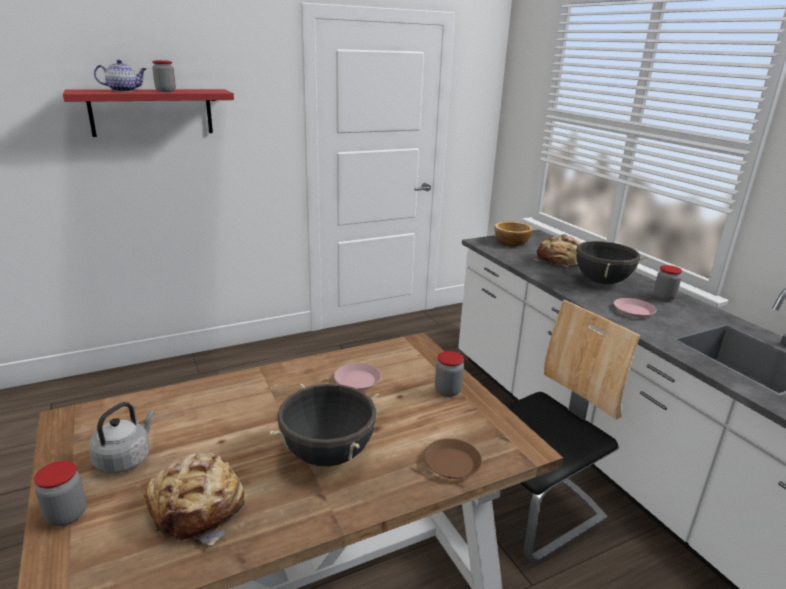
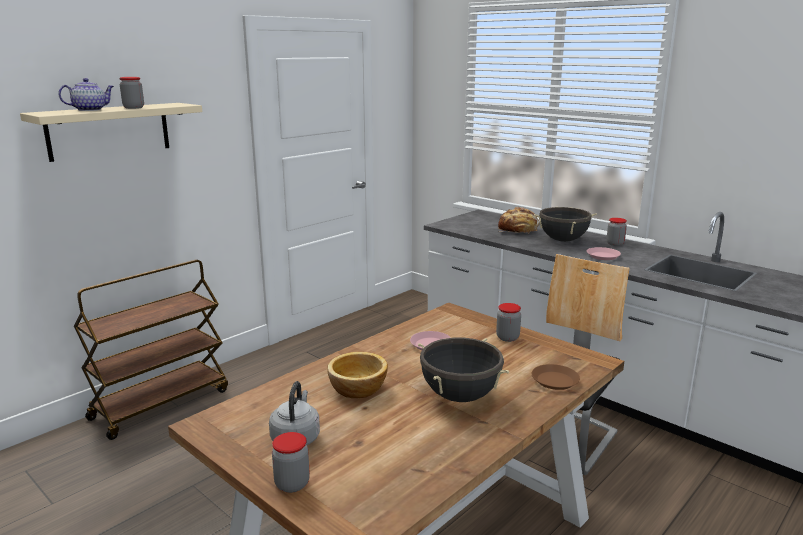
camera: 20 degrees left, 5 degrees down
(152, 112) = (109, 131): red shelf -> beige shelf
(187, 367) = (161, 403): none -> brown cart
(199, 507) = (397, 451): bread -> none
(511, 242) = (467, 222): bowl -> bowl (358, 389)

